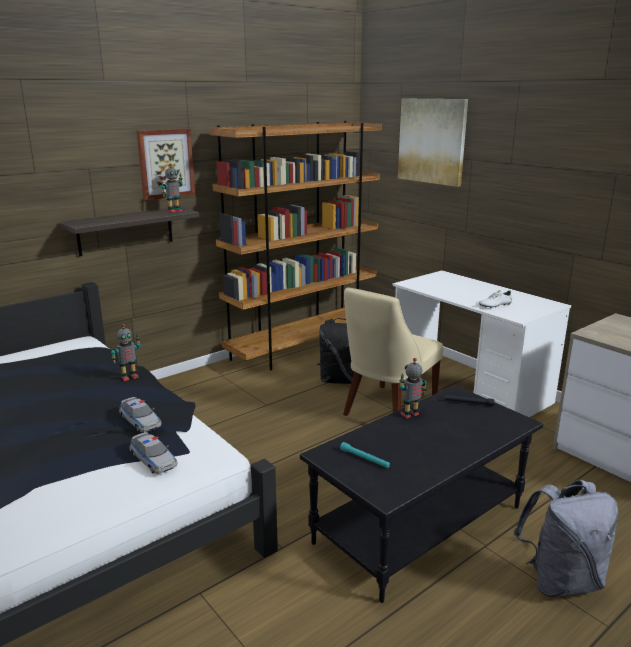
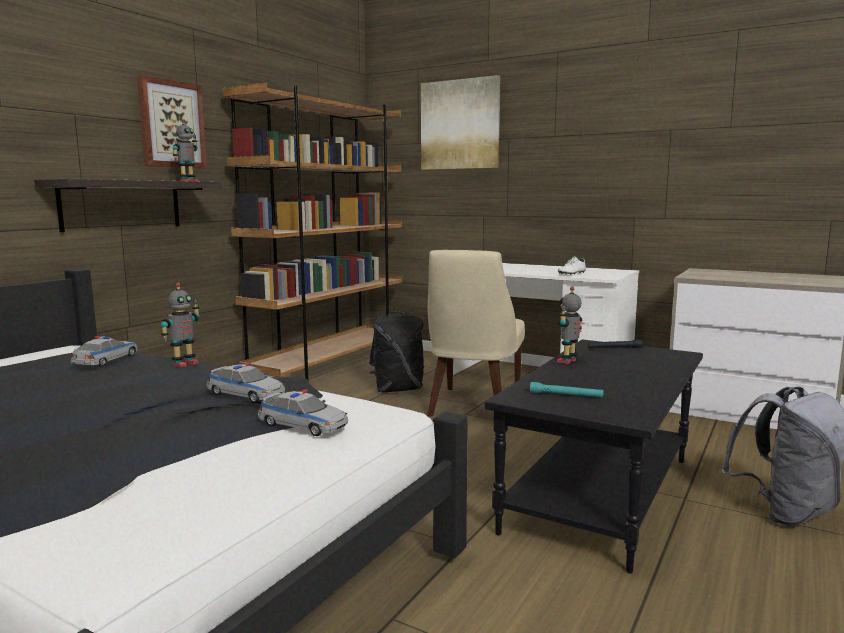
camera: 20 degrees left, 10 degrees down
(88, 364) = (106, 360): none -> toy car

